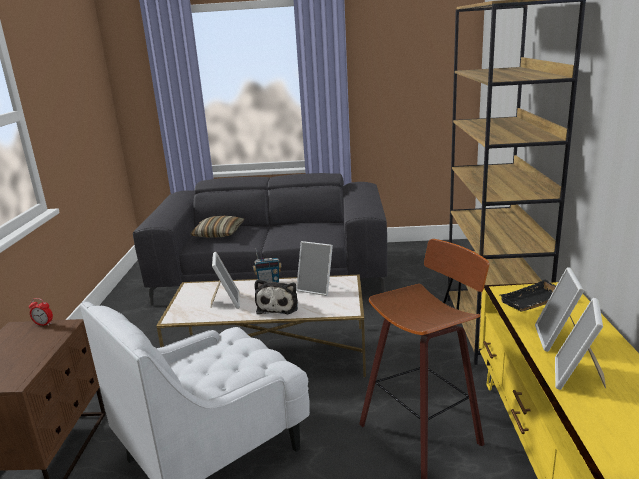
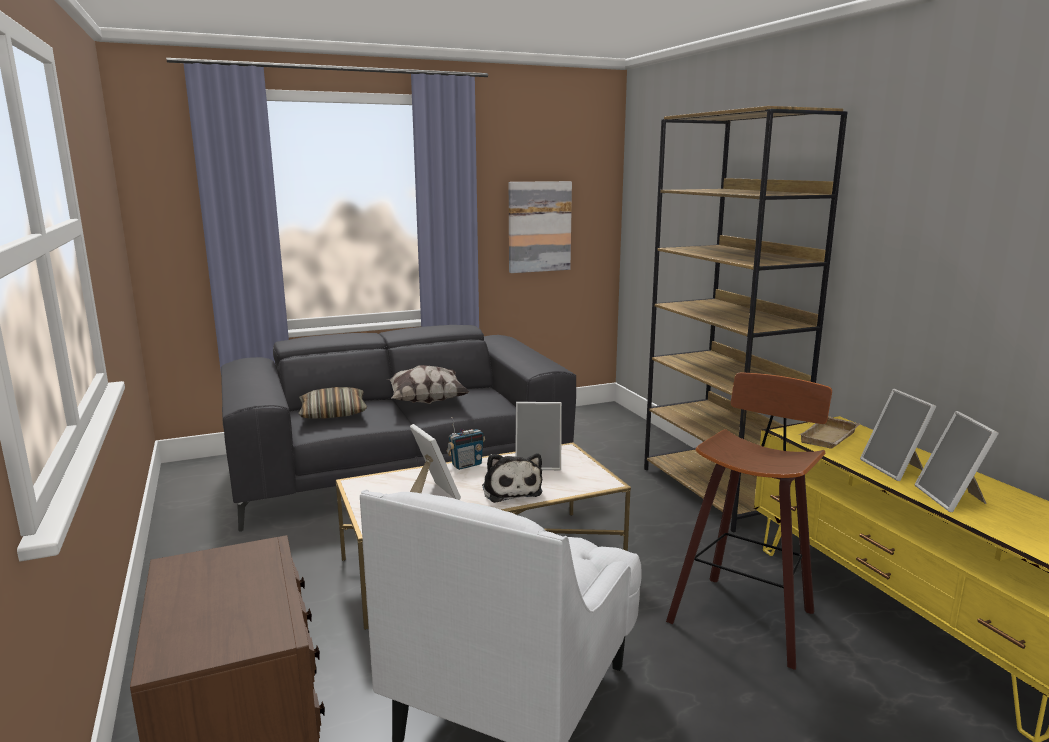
camera: 25 degrees left, 5 degrees down
(44, 324) = (224, 552): alarm clock -> none
(284, 230) = (425, 401): none -> pillow
(403, 96) = (539, 226): none -> picture
(534, 302) = (830, 438): black tray -> beige tray

